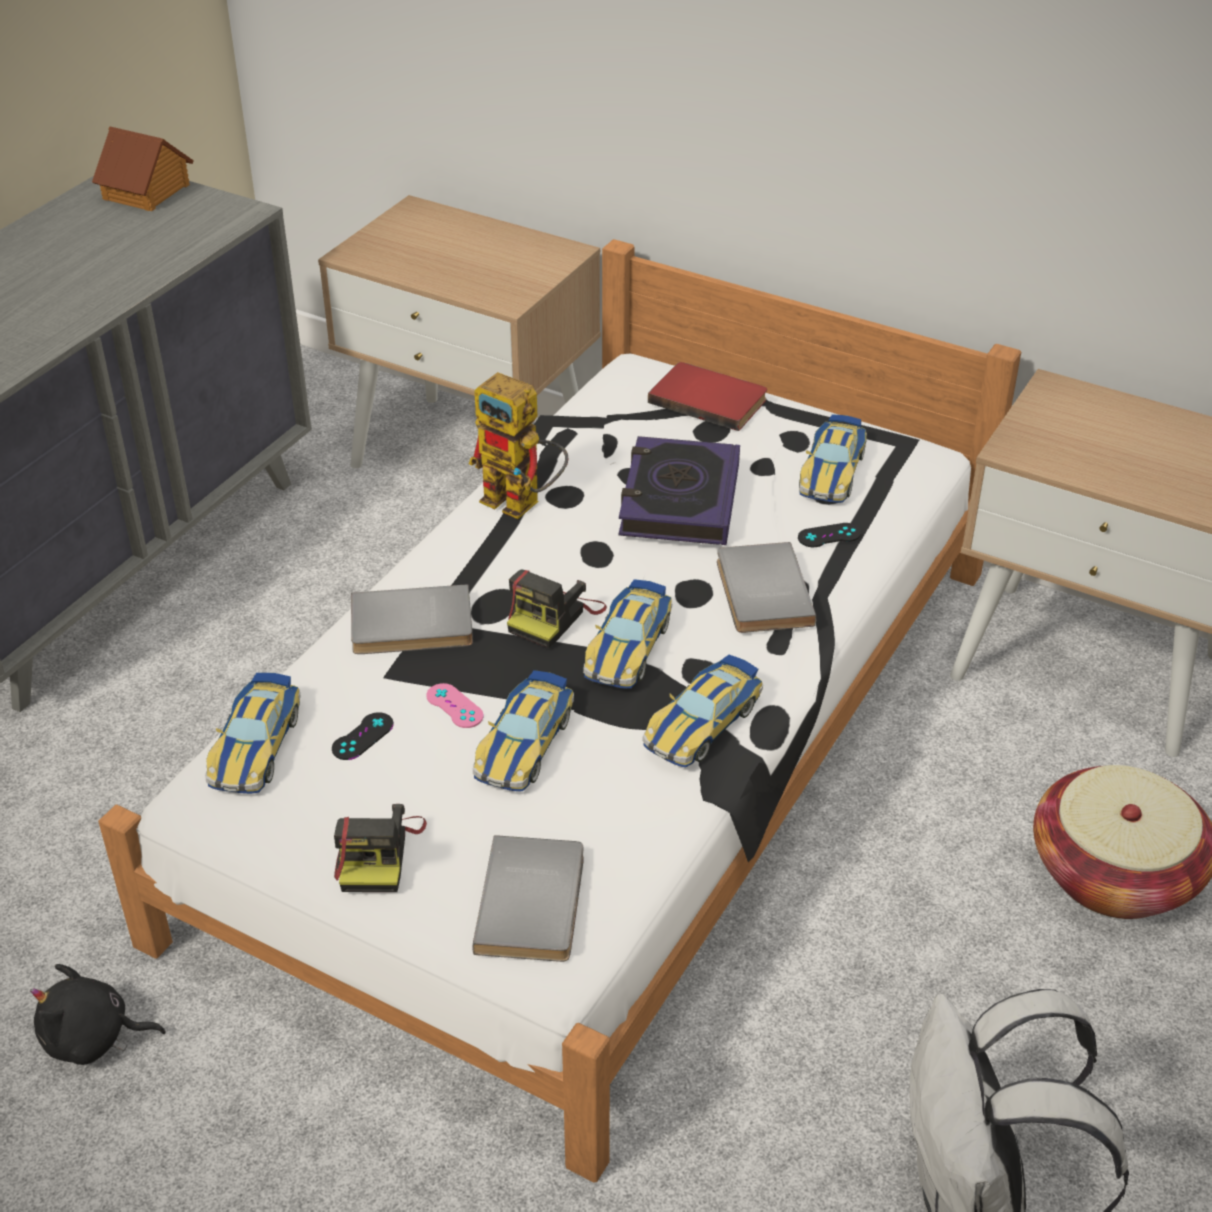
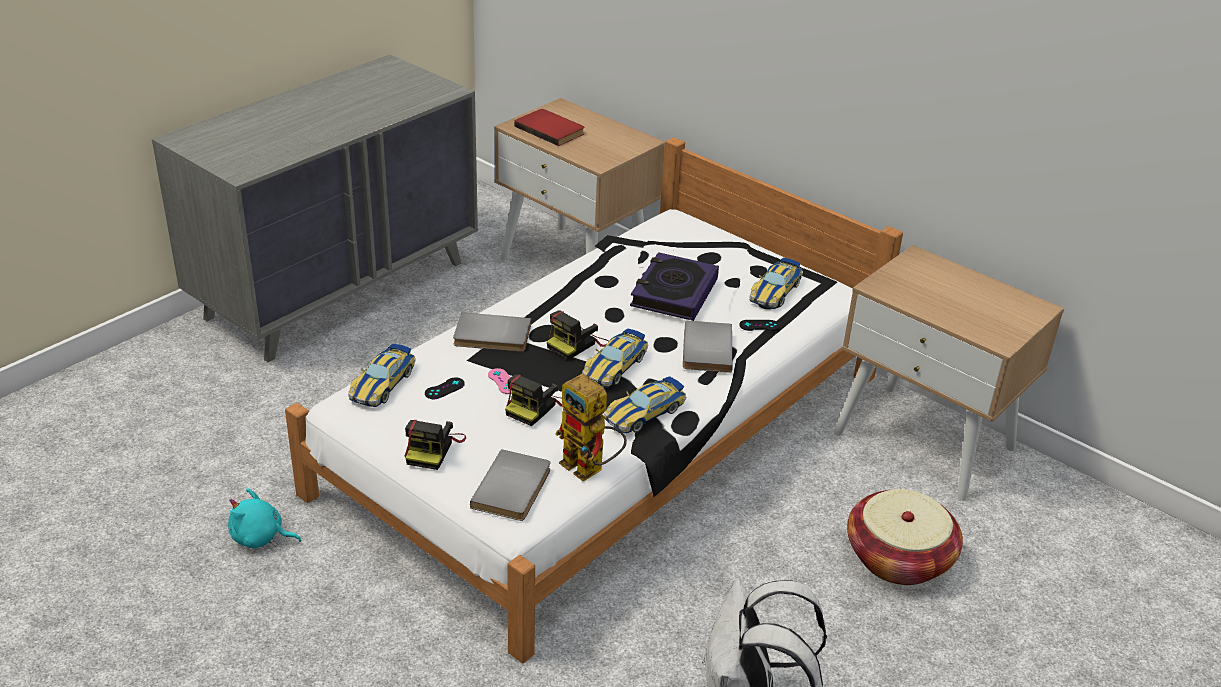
camera: 10 degrees right, 5 degrees down
(93, 1039) = (260, 538): black plush toy -> turquoise plush toy
(147, 192) = (400, 73): toy house -> none
(522, 503) = (579, 281): toy robot -> toy robot (590, 469)
(524, 743) = (536, 407): toy car -> camera
(709, 399) = (713, 240): red book -> red book (551, 129)

